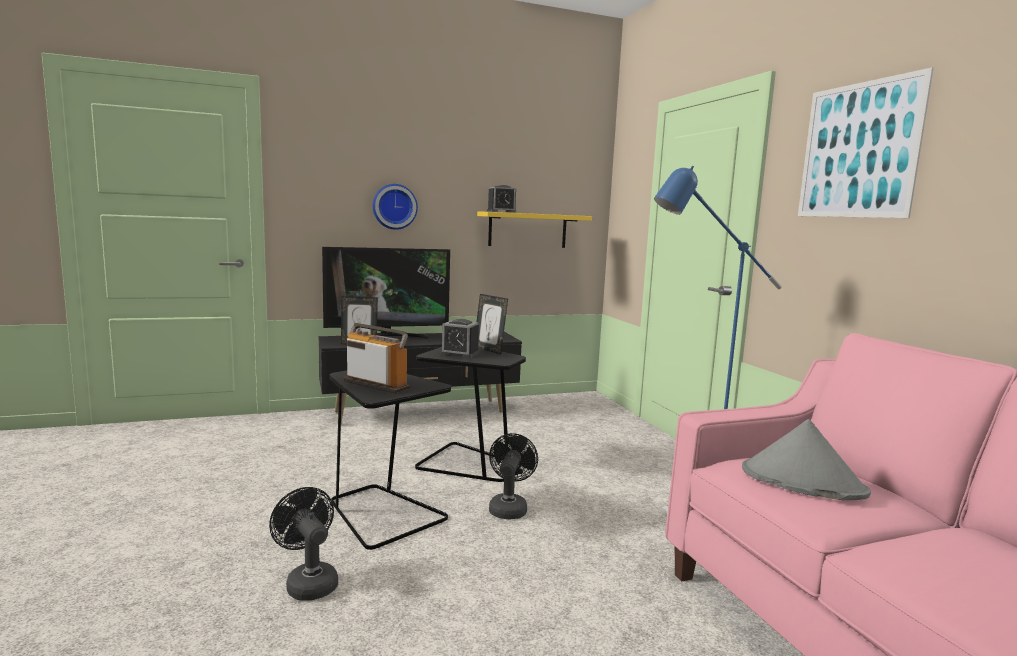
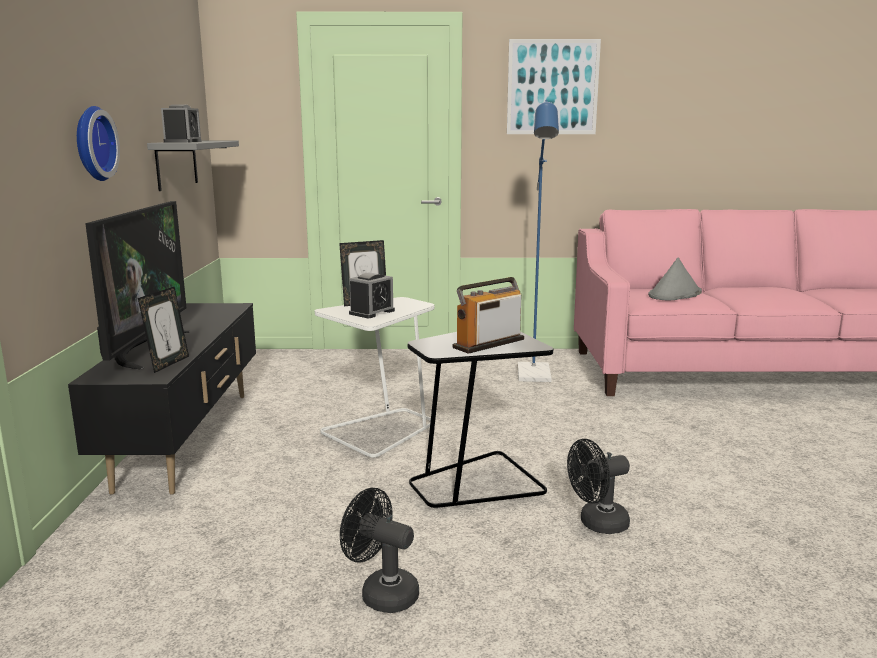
camera: 70 degrees left, 5 degrees up
(469, 464) = (381, 431): black side table -> white side table
(509, 507) = (488, 428): black fan -> black fan (381, 593)
(527, 230) = (176, 164): yellow shelf -> grey shelf

